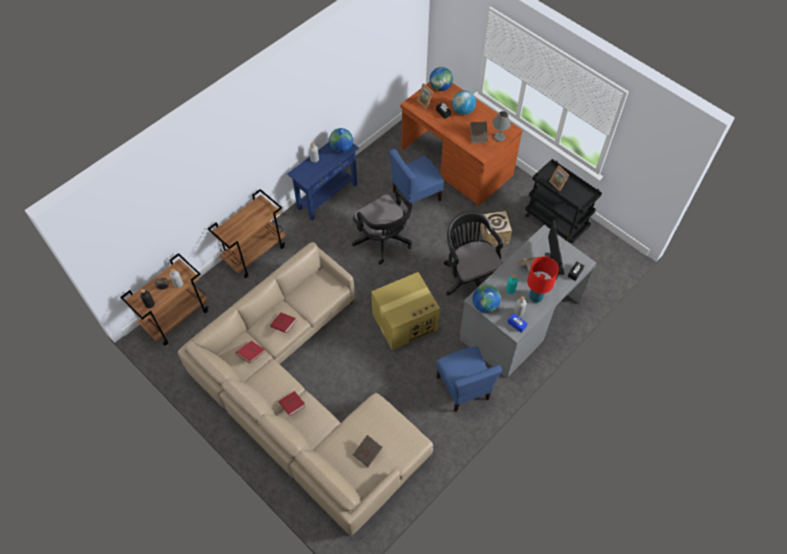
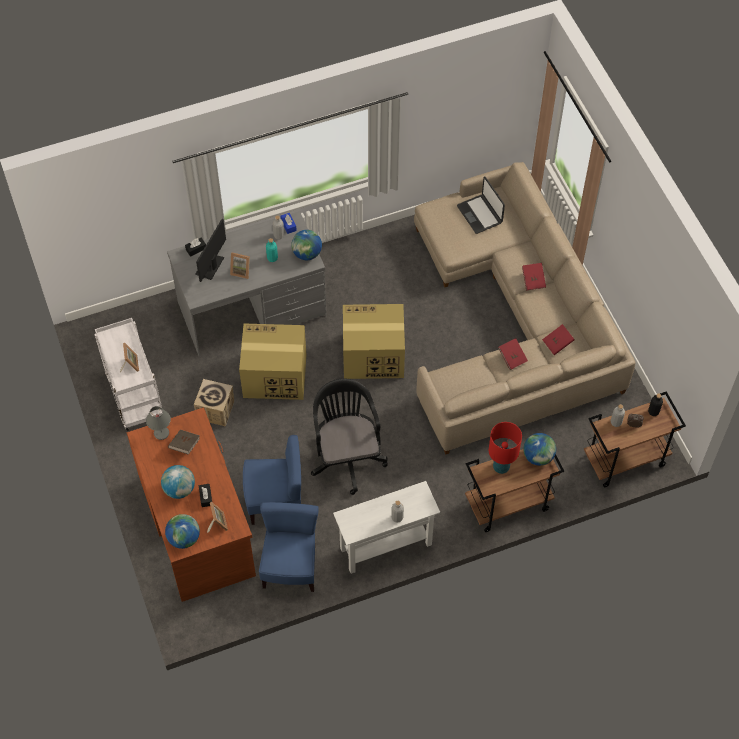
camera: 155 degrees left, 0 degrees up
(327, 196) = (386, 546): blue console table -> white console table
(341, 148) = (355, 520): globe -> globe (538, 457)
(368, 453) = (480, 214): brown book -> laptop
(463, 388) = (350, 271): blue chair -> blue chair (290, 567)
(469, 276) = (274, 376): black office chair -> cardboard box
(536, 297) = (252, 242): red table lamp -> red table lamp (501, 467)
(556, 222) = (134, 396): black cart -> white cart

